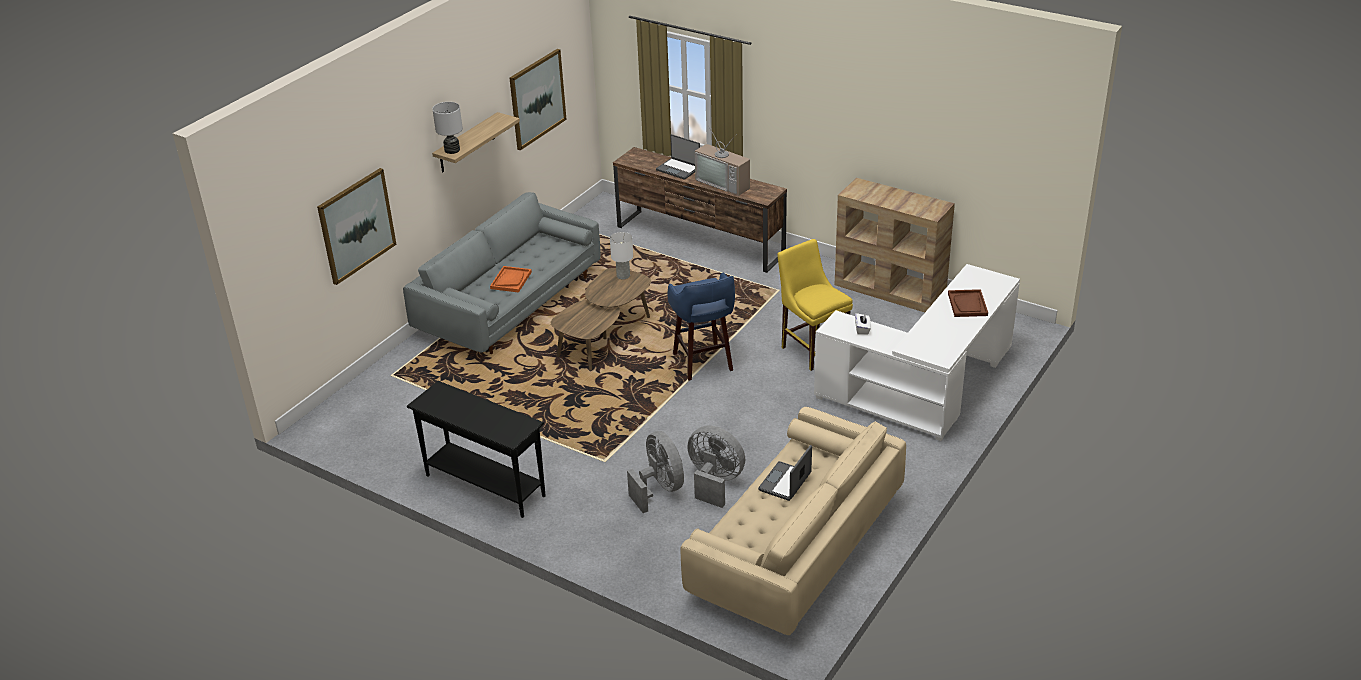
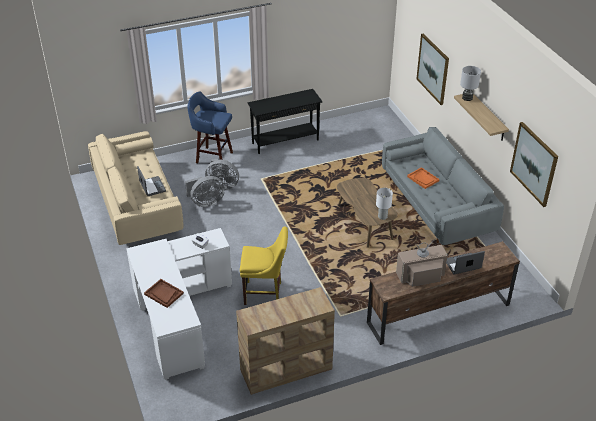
camera: 125 degrees right, 5 degrees up
(703, 364) = (299, 245): blue stool -> blue stool (212, 157)

